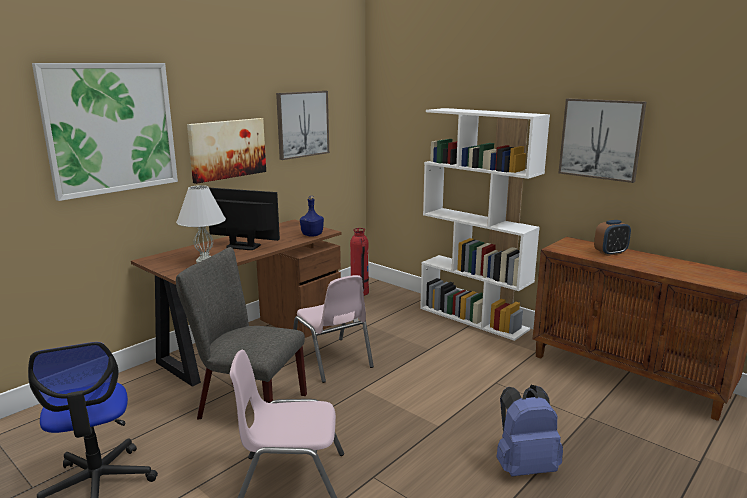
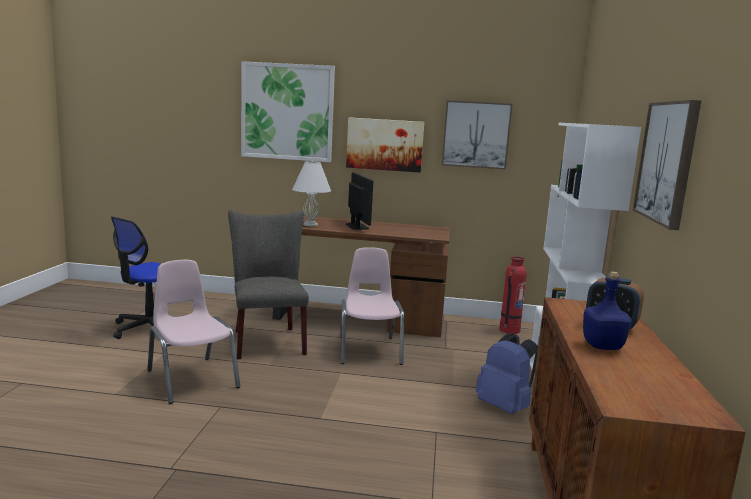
camera: 55 degrees right, 5 degrees down
(312, 235) = (419, 235): blue bottle -> blue bottle (601, 346)
(331, 360) = (369, 350): pink chair -> pink chair turned 150 degrees clockwise
(524, 466) = (297, 475): blue backpack -> blue backpack (505, 407)

